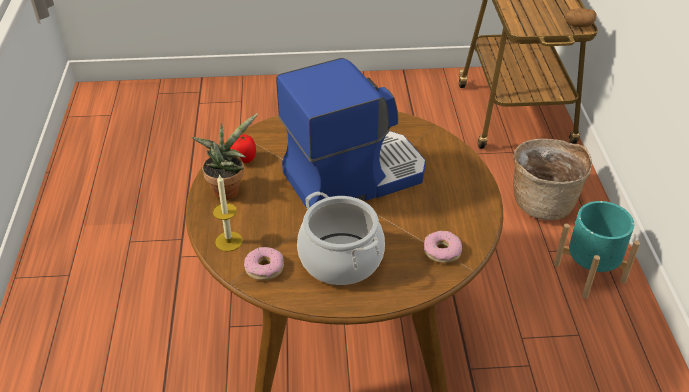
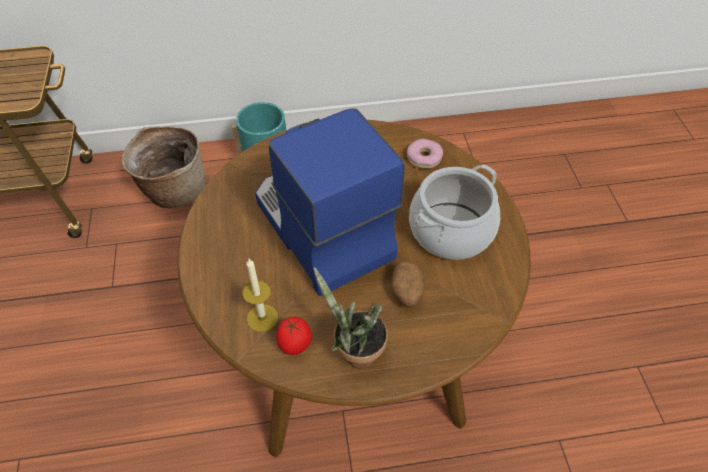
camera: 95 degrees left, 10 degrees up
(229, 241) = (446, 335): candle -> candle (262, 318)
(264, 268) = (479, 294): donut -> none
(578, 26) = (32, 57): potato -> potato (406, 293)

